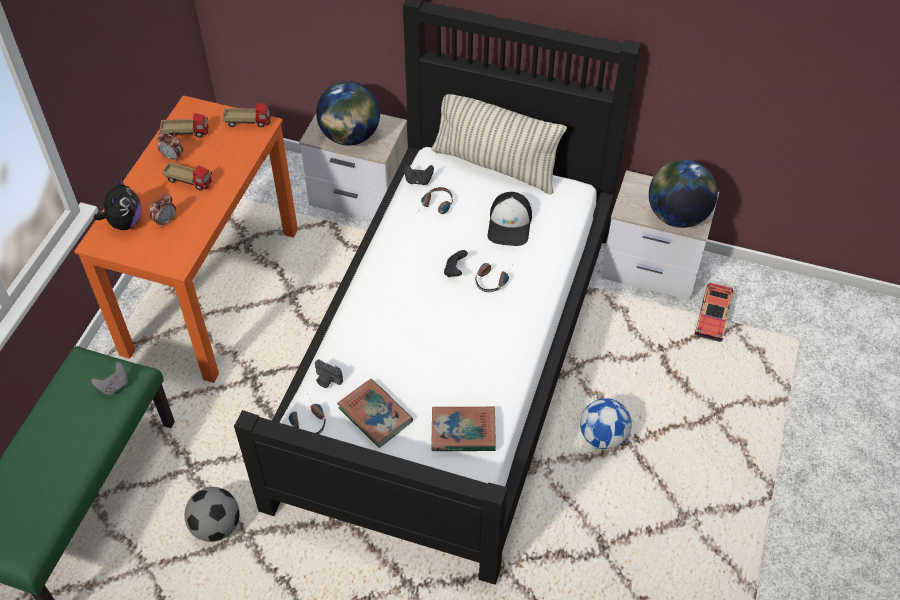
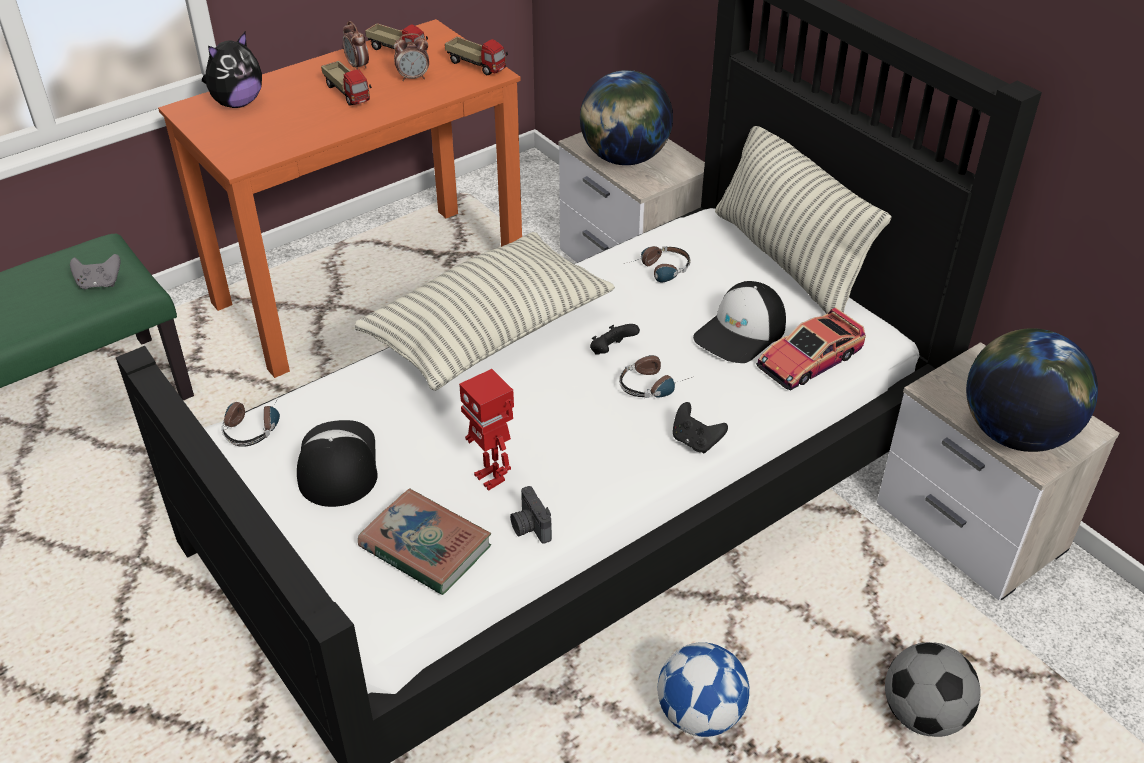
camera: 35 degrees right, 10 degrees down
(165, 221) = (279, 118): alarm clock -> alarm clock (413, 78)
(216, 526) = (118, 531): football -> football (922, 714)
(327, 380) = (323, 394): camera -> camera (529, 527)
(375, 415) = (336, 464): book -> cap
(380, 294) = (488, 332): none -> pillow
(418, 180) = (664, 235): black game controller -> black game controller (695, 441)
(460, 377) = (491, 477): none -> toy robot
(712, 317) = (1021, 644): toy car -> toy car (809, 359)

